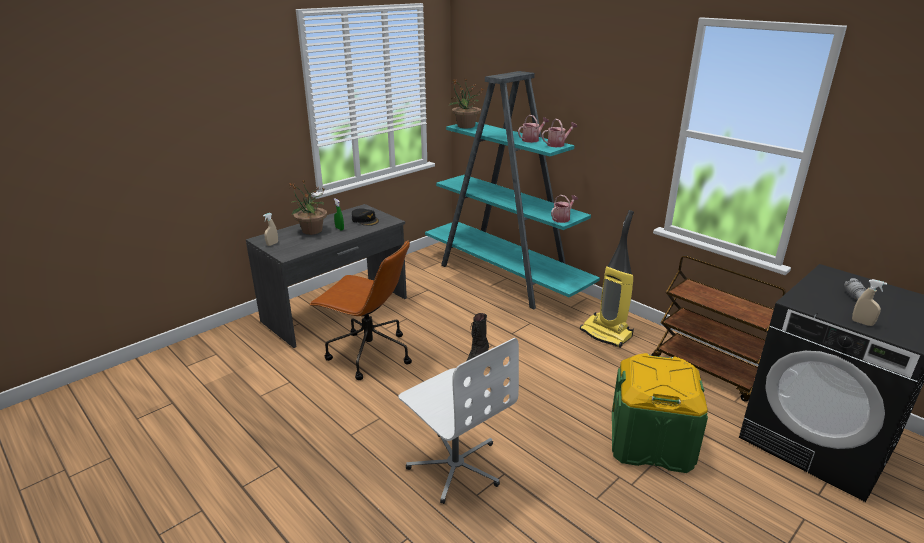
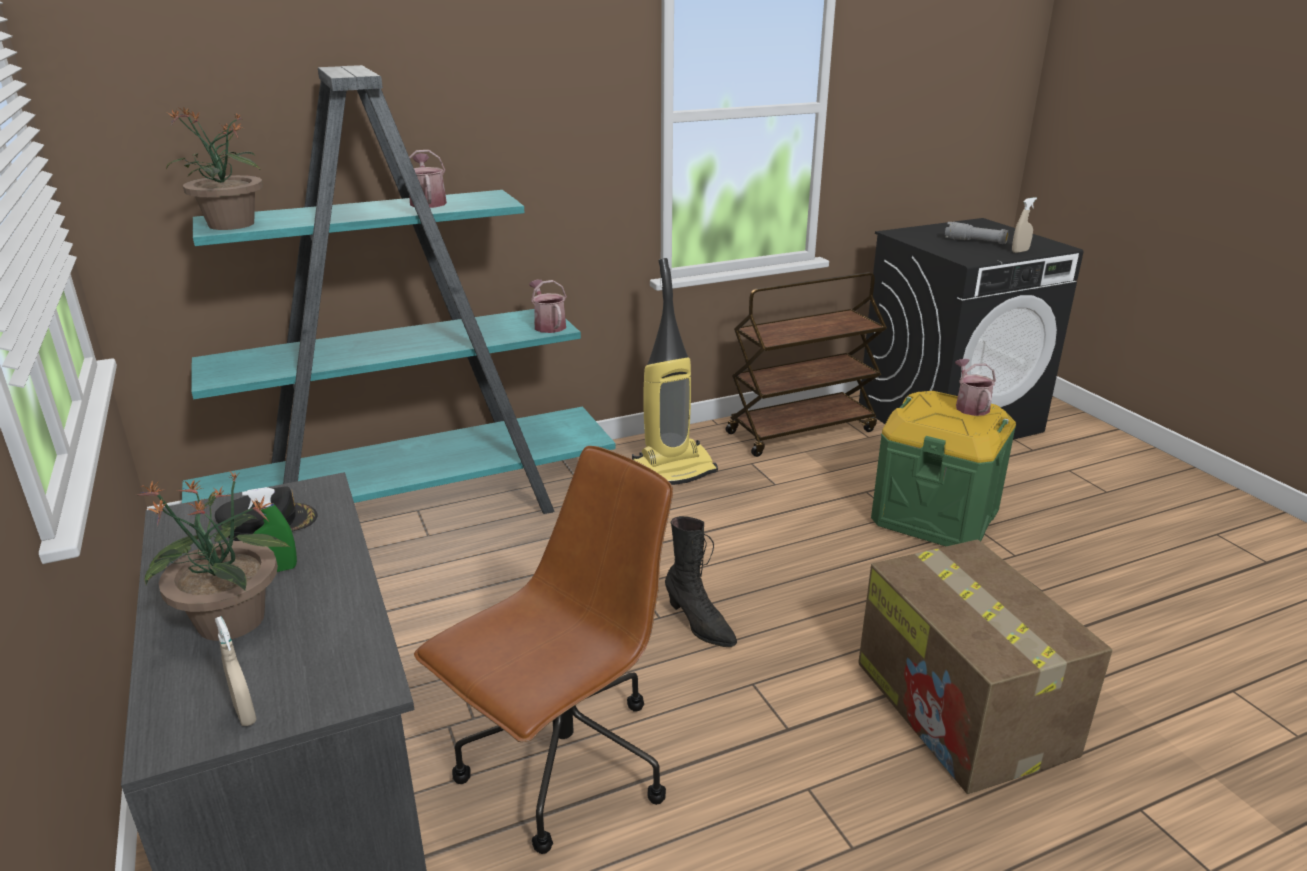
camera: 70 degrees left, 0 degrees up
(455, 465) = (965, 709): white office chair -> cardboard box
(558, 144) = (485, 195): watering can -> watering can (970, 406)

